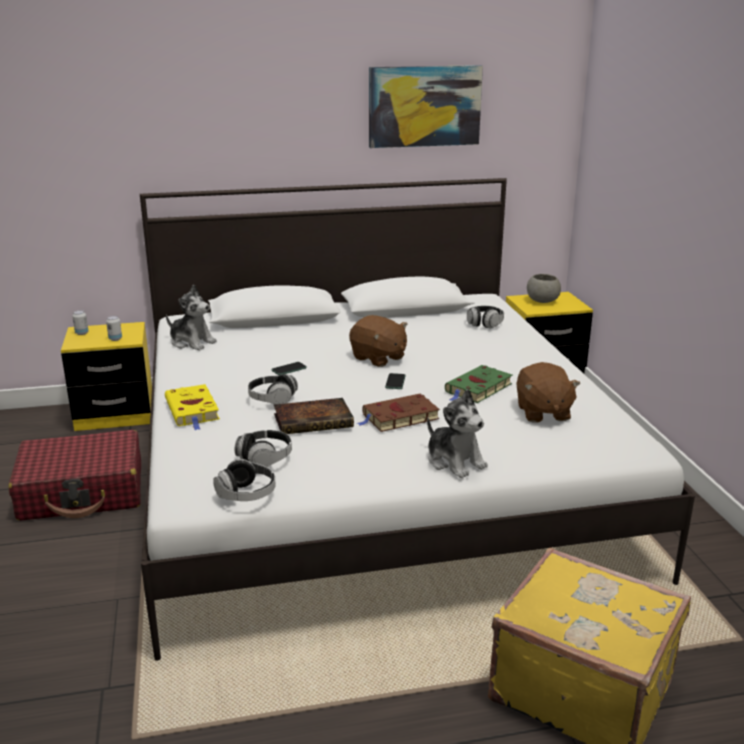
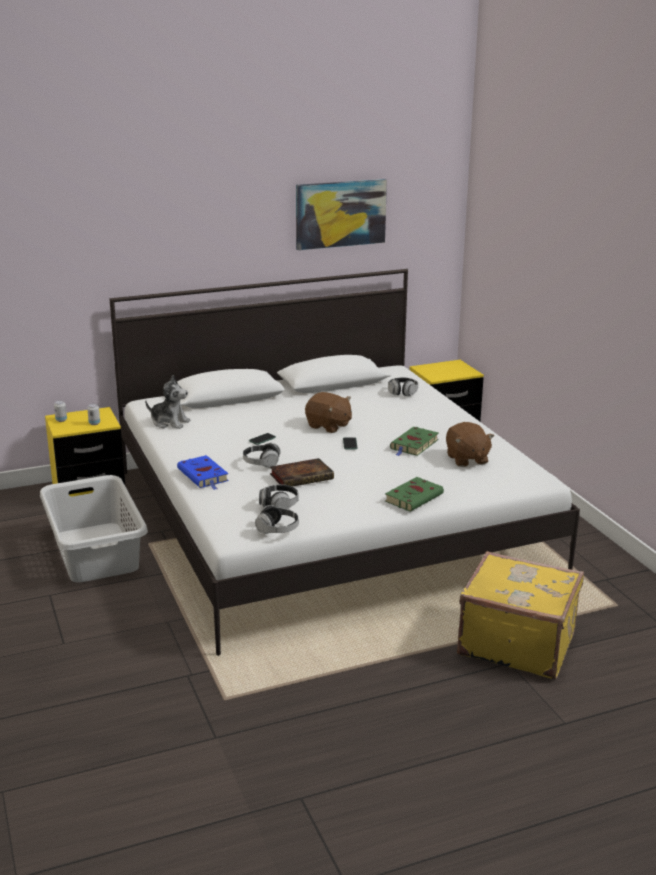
camera: 10 degrees left, 0 degrees up
(83, 492) = (96, 551): red suitcase -> grey laundry basket
(193, 410) = (204, 476): yellow book -> blue book
(398, 417) = (363, 470): brown book -> none
(455, 461) = (414, 497): plush toy -> green book
(542, 301) = (440, 369): grey bowl -> none

